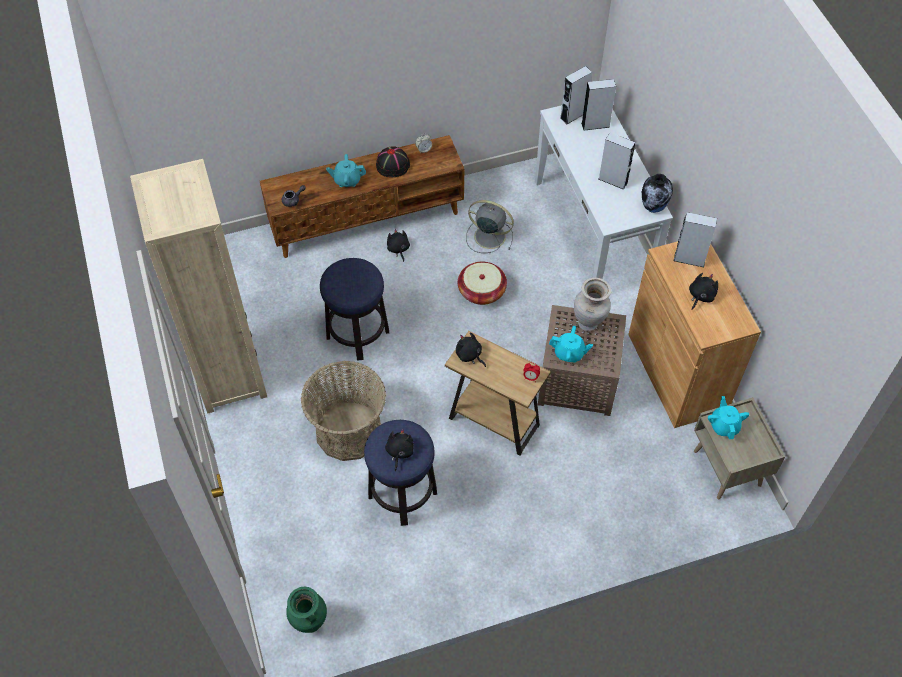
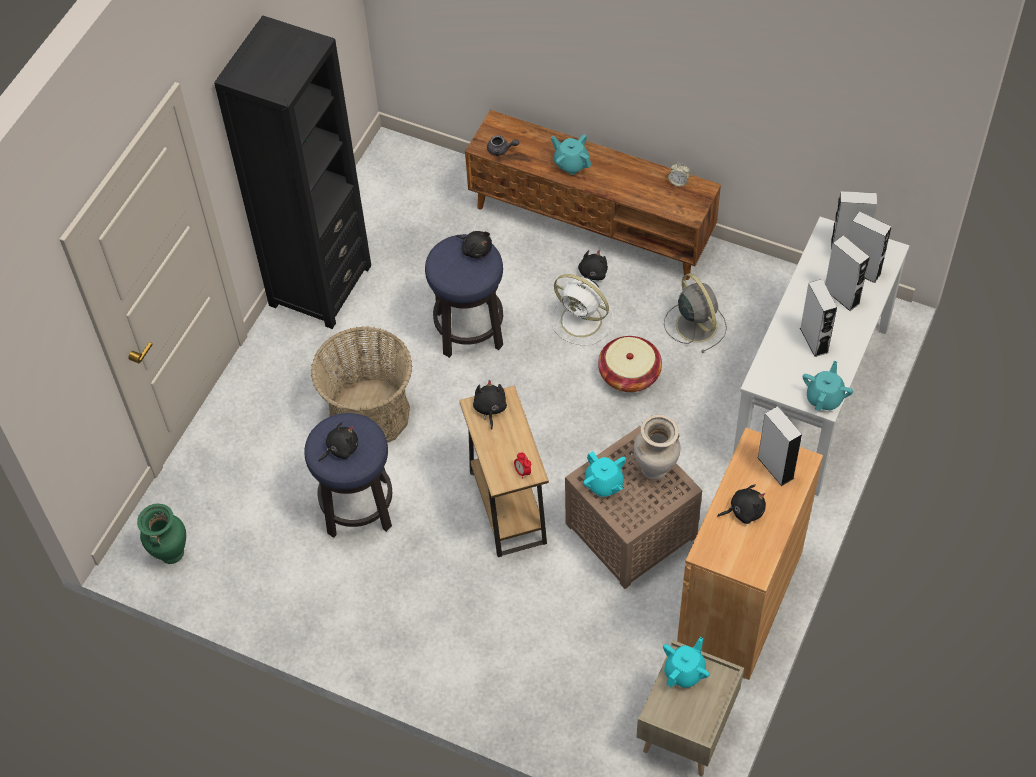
camera: 45 degrees right, 0 degrees up
(229, 376) = (320, 285): beige bookcase -> black bookcase
(351, 267) = (476, 249): none -> black plush toy
(393, 165) = (631, 178): black hat -> none
(421, 280) = (583, 321): none -> white fan
(600, 146) = (841, 296): none -> grey speaker
(653, 208) = (824, 398): vase -> turquoise teapot

